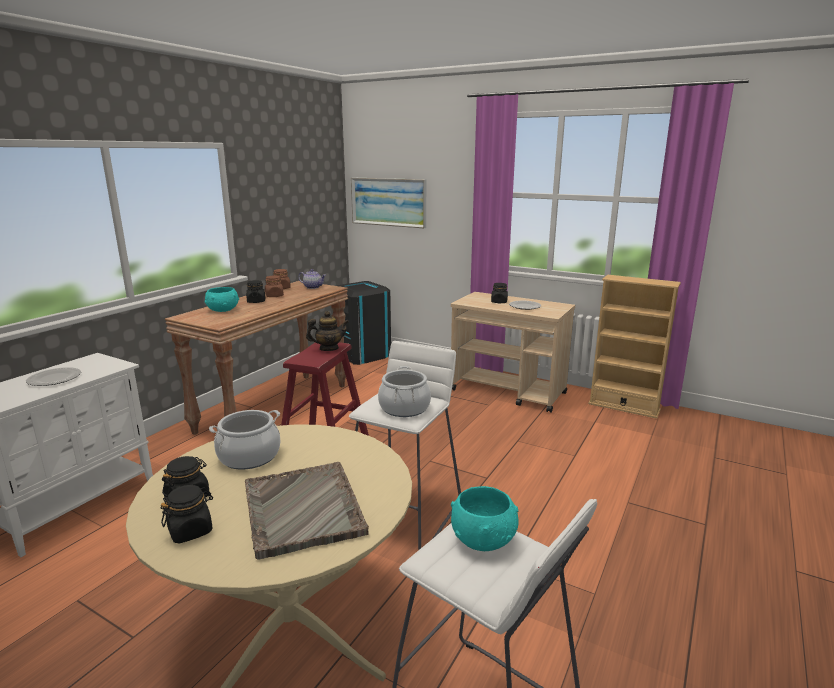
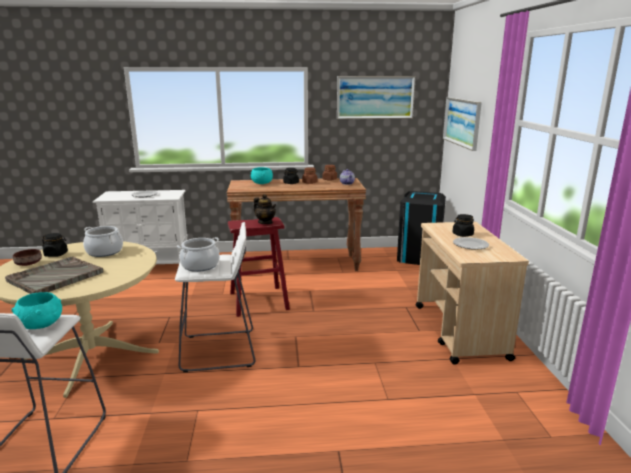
camera: 55 degrees right, 0 degrees up
(190, 530) = (28, 264): black jar -> brown bowl
(291, 181) = (375, 97): none -> picture
(623, 407) = (542, 405): beige bookcase -> none

